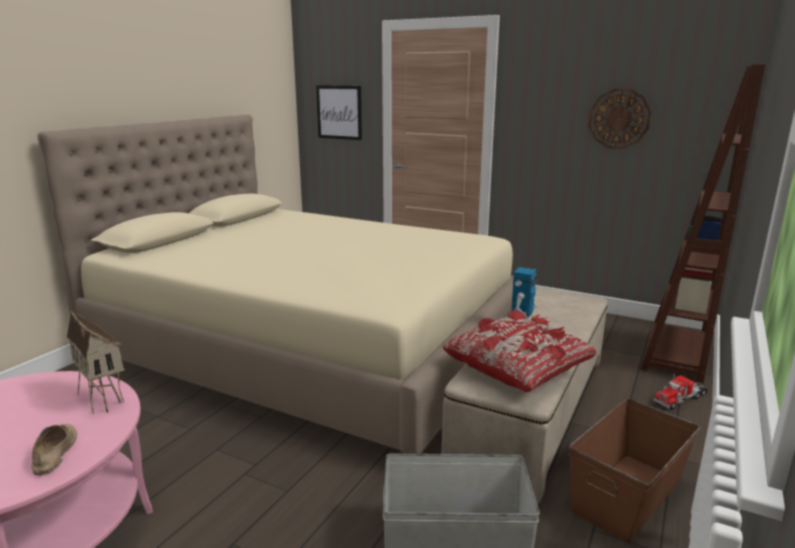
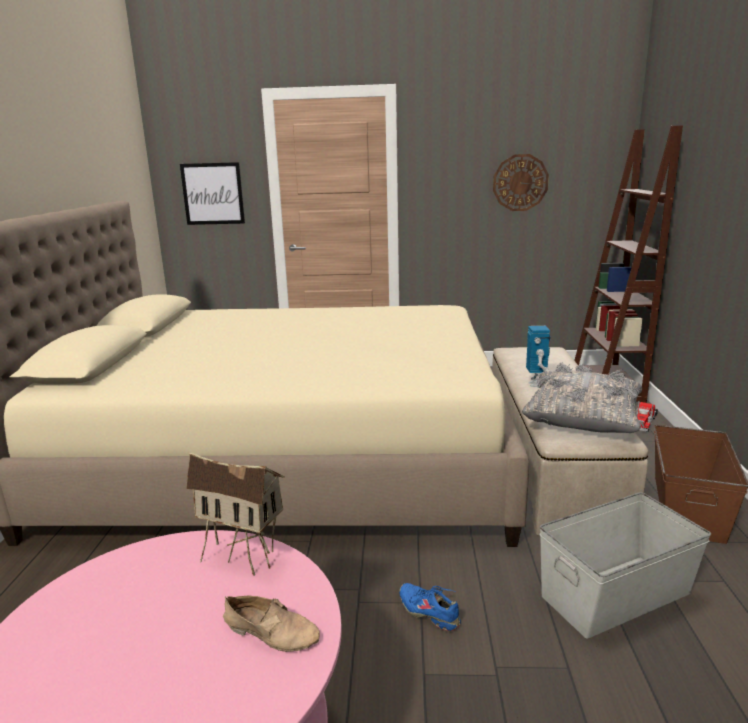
camera: 25 degrees left, 0 degrees up
(54, 452) = (272, 631): beige shoe -> beige shoe turned 150 degrees clockwise
(286, 500) = (429, 612): none -> blue shoe
(516, 371) = (582, 420): red pillow -> grey pillow

